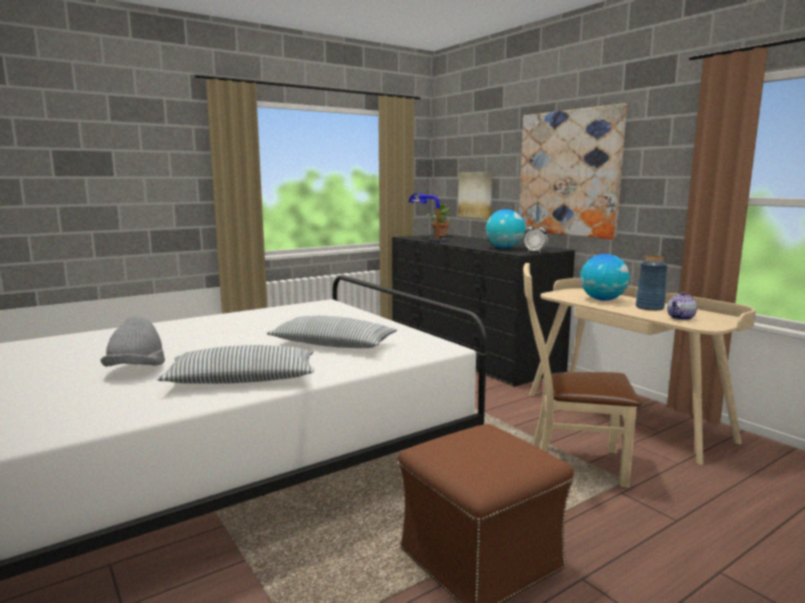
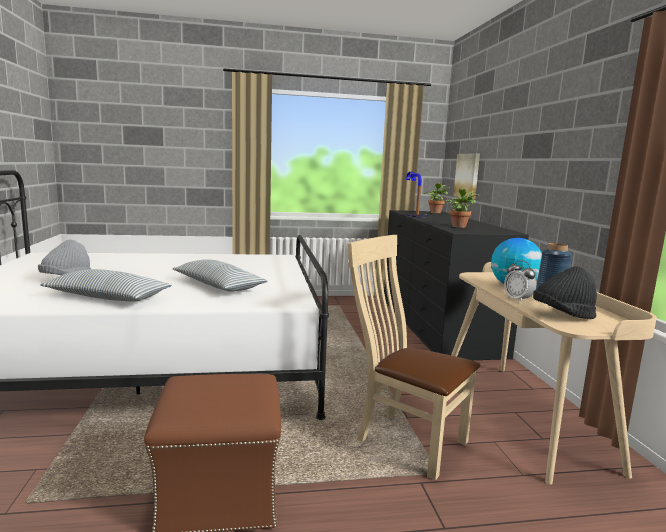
camera: 25 degrees right, 0 degrees up
(504, 248) = (459, 226): globe -> potted plant
(535, 252) = (479, 232): alarm clock -> alarm clock (518, 299)
(568, 173) = (532, 155): picture -> none
(681, 318) = (562, 315): teapot -> black hat

